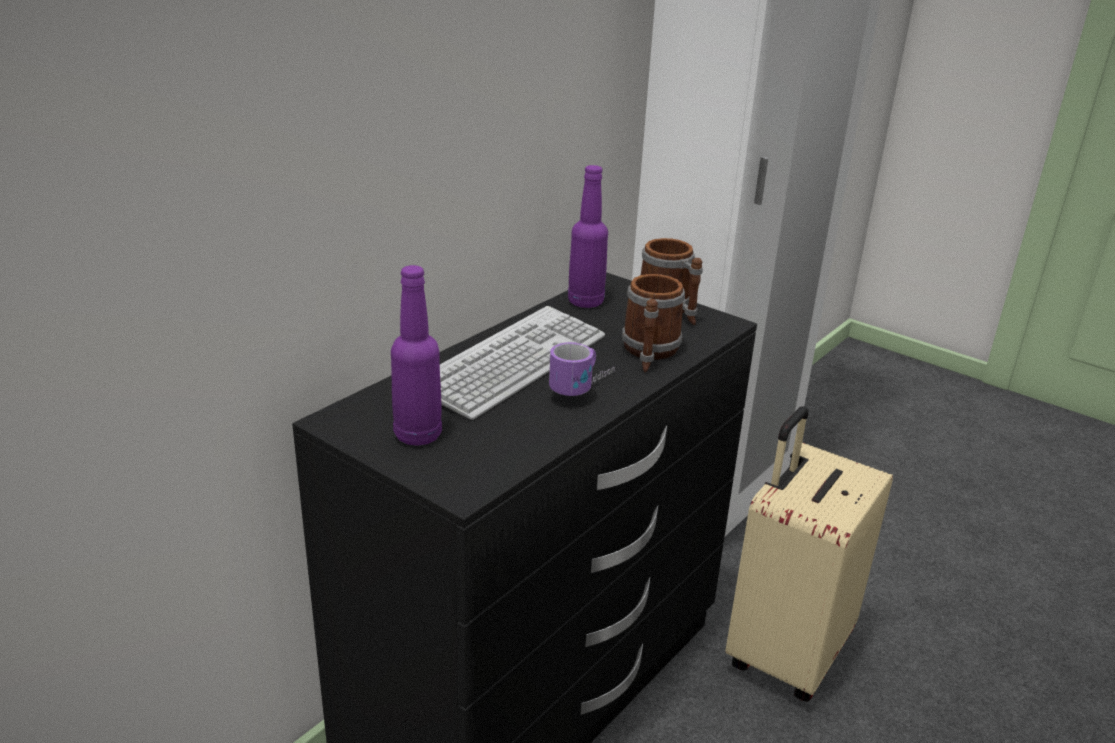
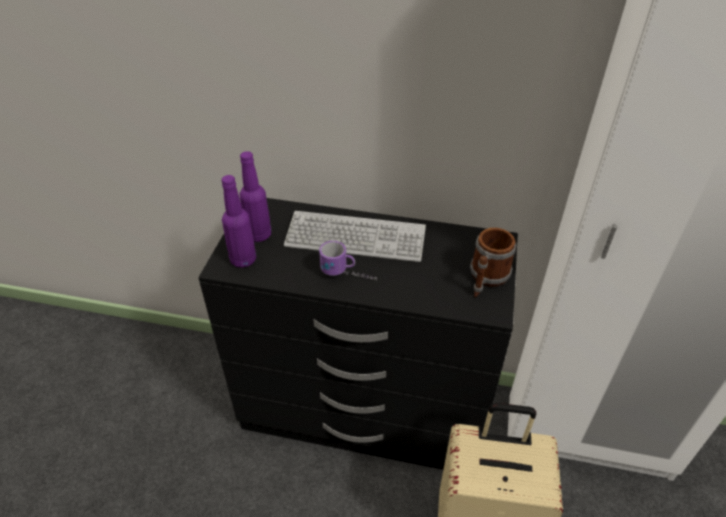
camera: 65 degrees right, 15 degrees up
(585, 302) = (460, 239): purple bottle -> purple bottle (243, 259)
(649, 353) = (415, 288): mug -> none

